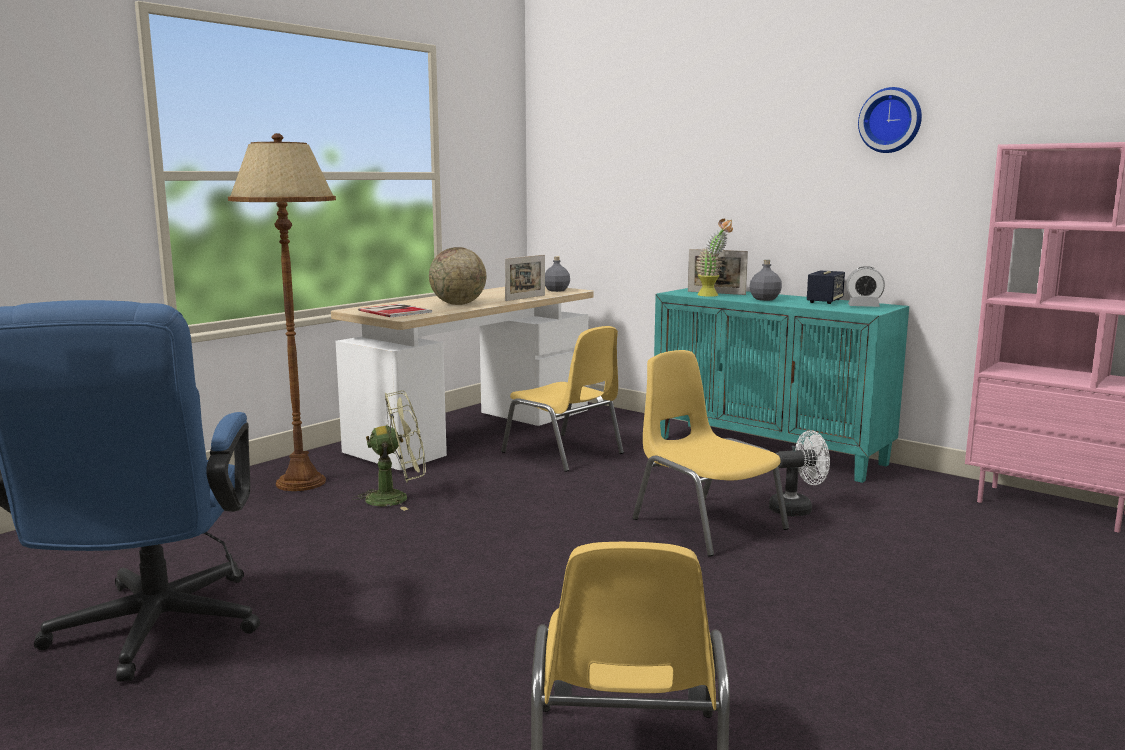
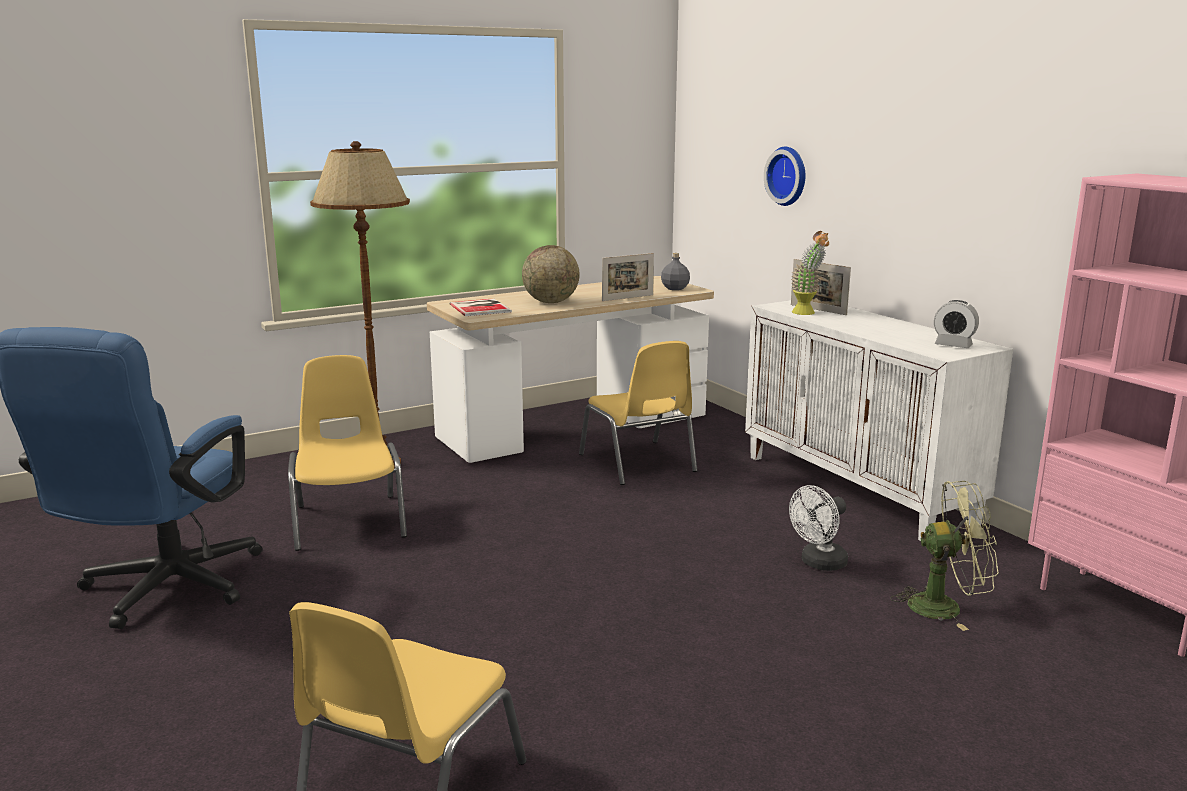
camera: 20 degrees right, 5 degrees up
(396, 498) = (444, 492): green fan -> green fan (945, 607)
(706, 524) = (706, 565): yellow chair -> yellow chair (349, 520)
(764, 299) = (856, 324): grey bottle -> none
(770, 450) = (858, 489): turquoise cabinet -> white cabinet
(797, 509) = (819, 564): white fan -> white fan turned 135 degrees clockwise
(824, 301) = (921, 333): speaker -> none
(891, 120) = (1009, 129): wall clock -> wall clock (789, 176)

